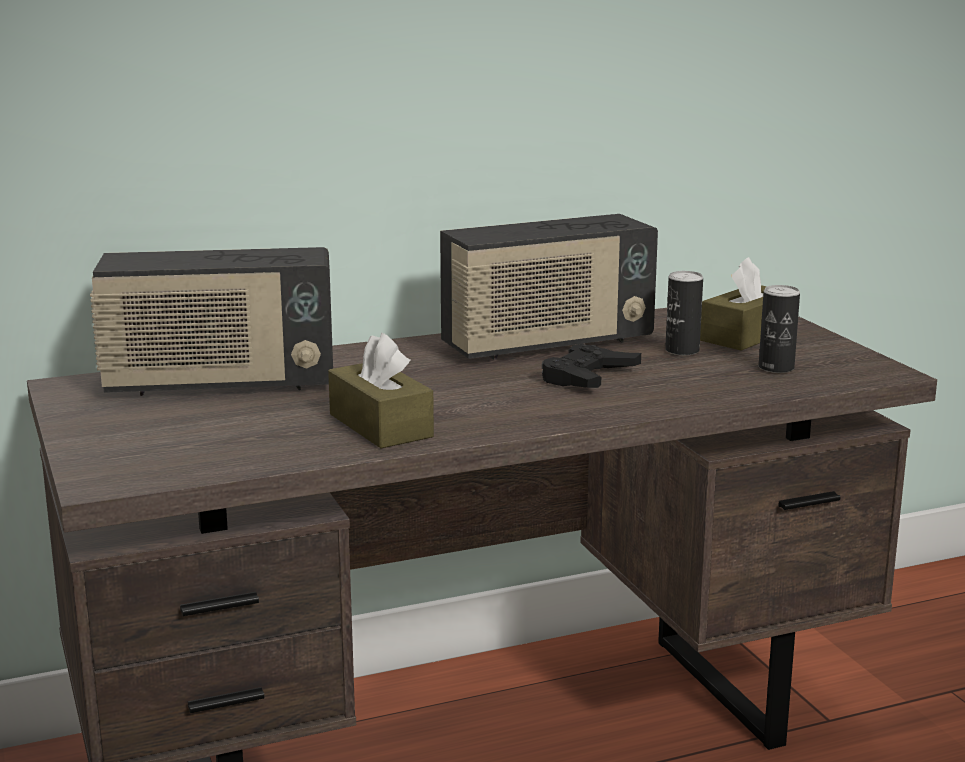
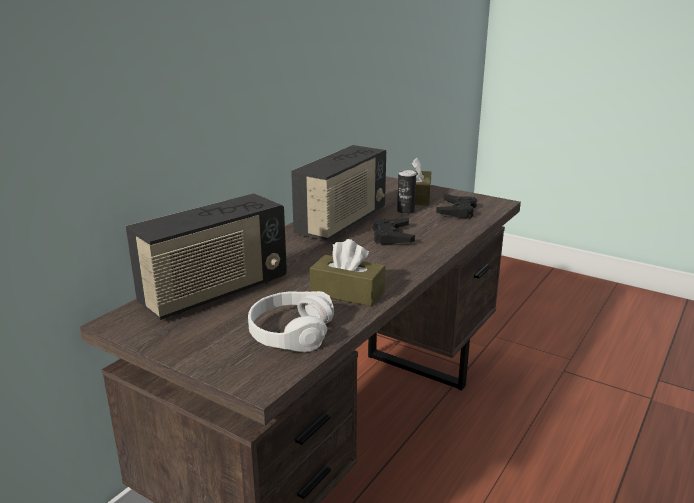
camera: 35 degrees left, 5 degrees up
(227, 446) = (290, 332): none -> white headphones
(776, 368) = (457, 211): can -> black game controller

